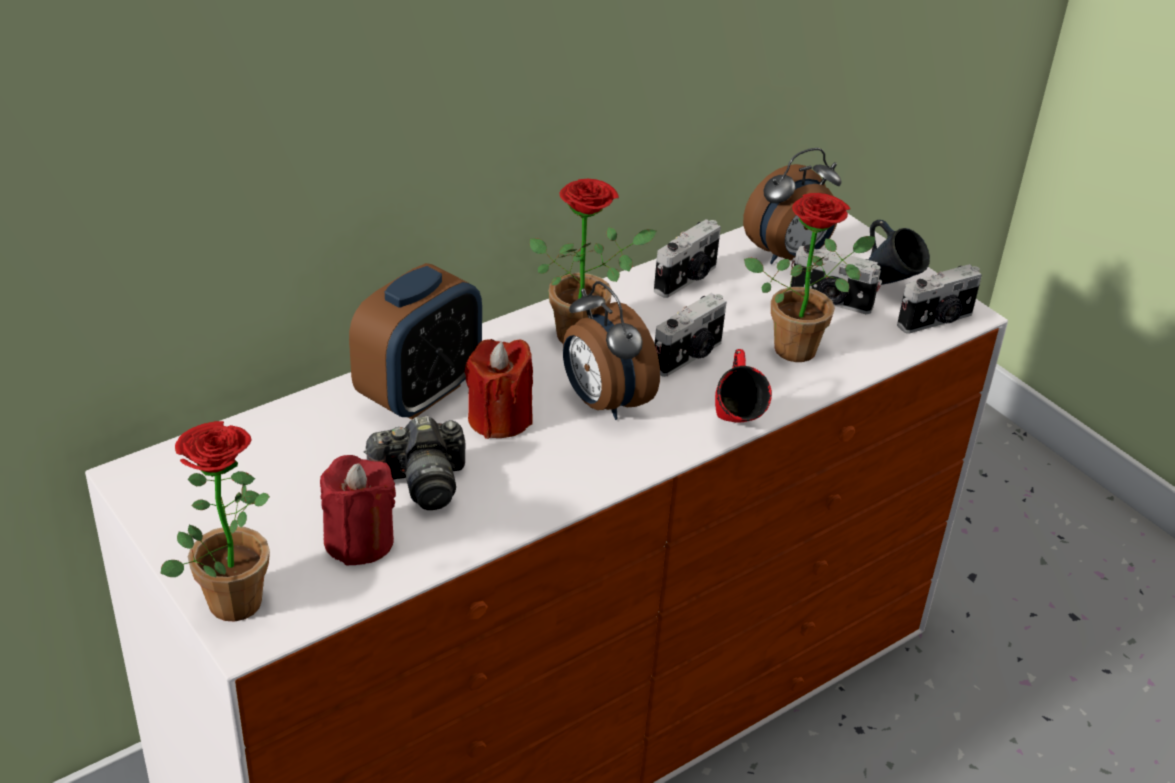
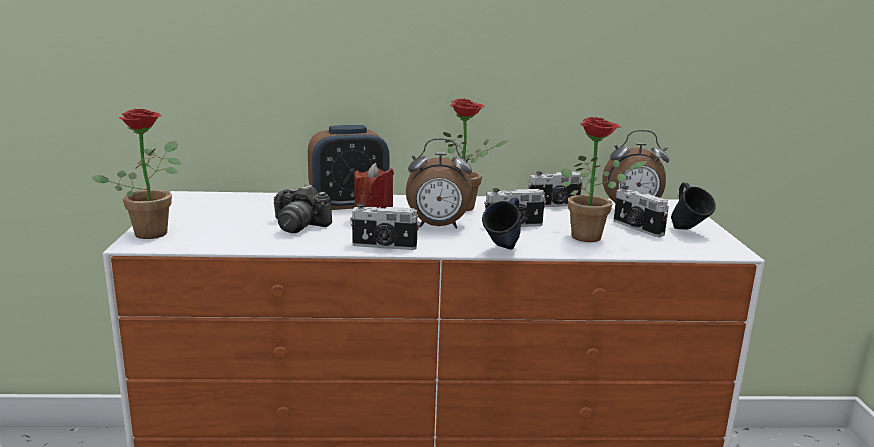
camera: 35 degrees right, 20 degrees down
(359, 541) = (237, 233): red candle -> none
(603, 402) = (438, 227): alarm clock -> alarm clock turned 90 degrees counterclockwise
(735, 426) = (503, 250): red mug -> blue mug
(937, 321) = (705, 249): camera -> camera (384, 246)

